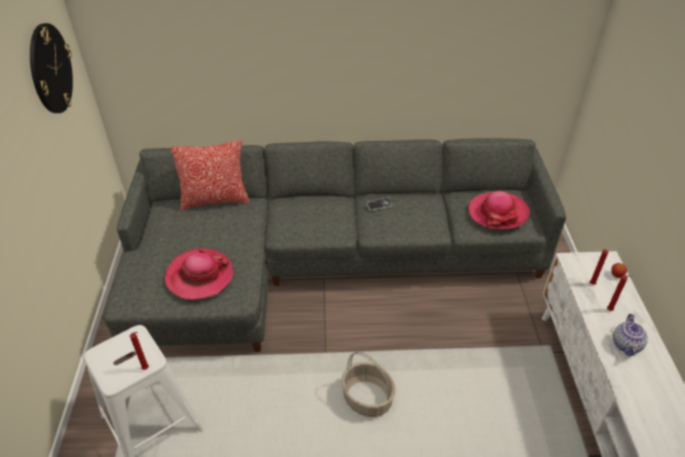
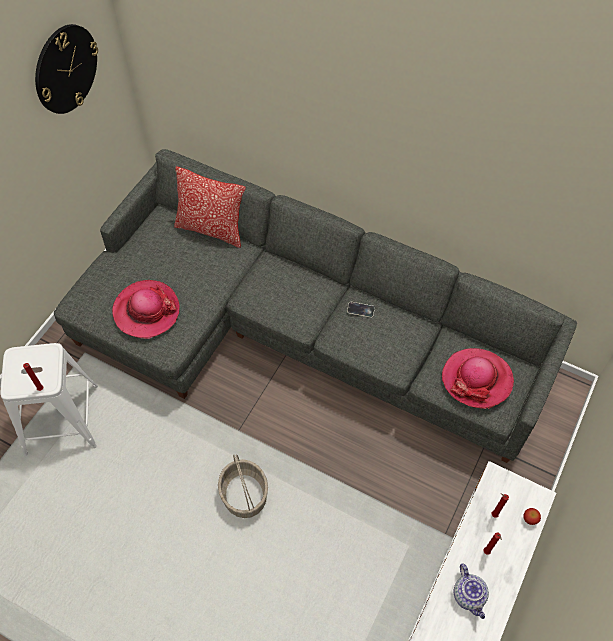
camera: 30 degrees right, 15 degrees up
(626, 345) = (469, 596): teapot -> teapot turned 60 degrees counterclockwise

